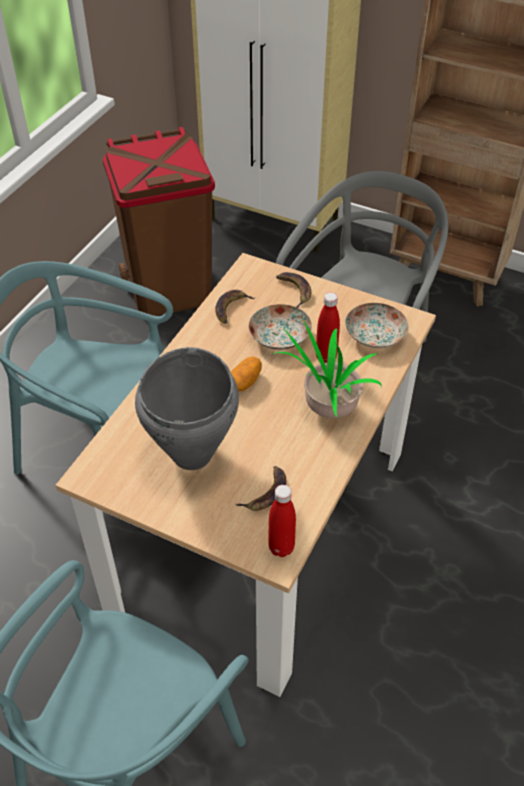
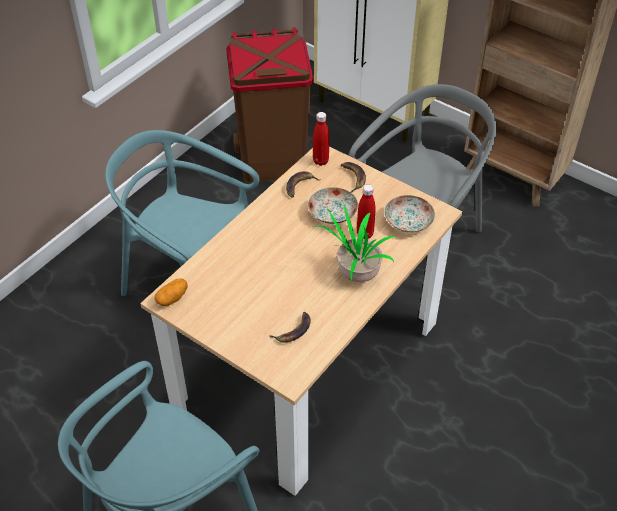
camera: 10 degrees right, 0 degrees up
(193, 454) = (245, 294): grey cooking pot -> none
(245, 382) = (297, 245): potato -> potato (172, 298)
(281, 547) = (295, 372): red bottle -> red bottle (320, 161)

